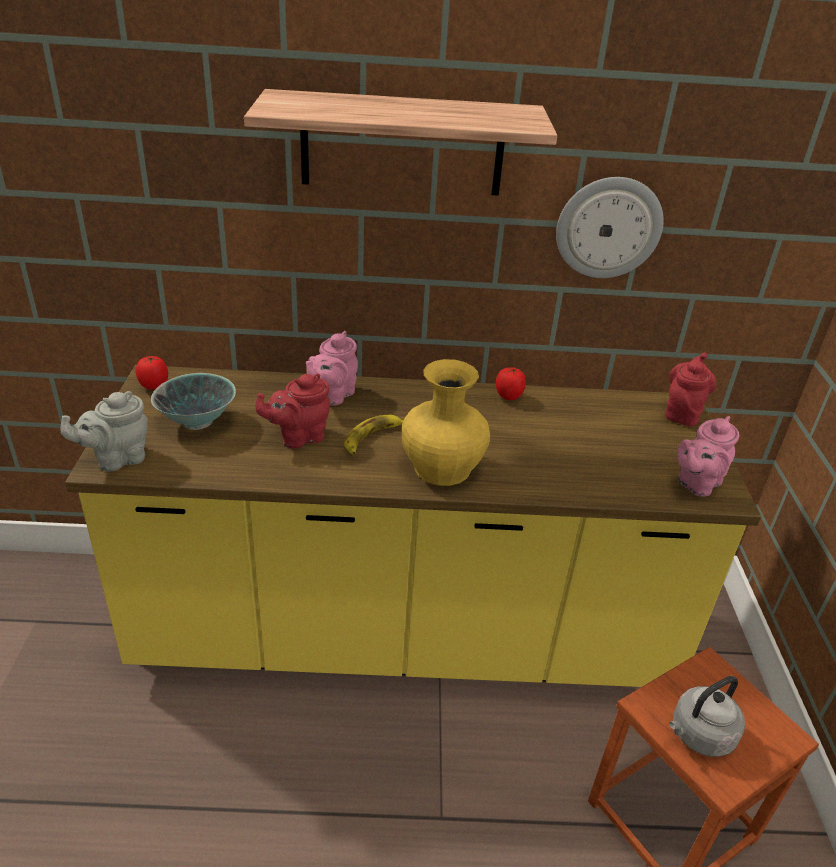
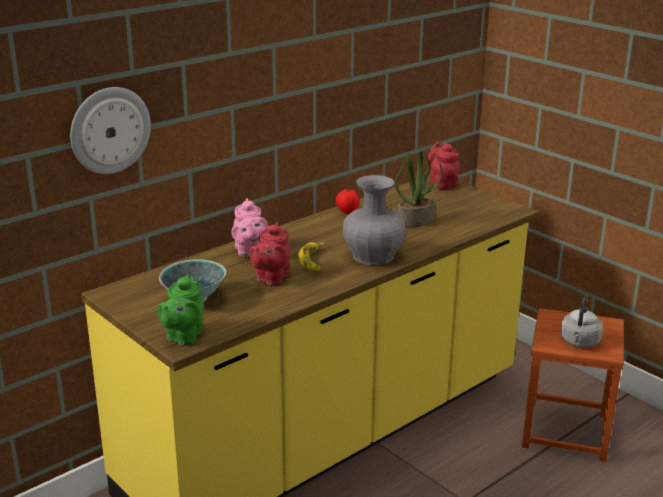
camera: 40 degrees left, 10 degrees down
(117, 459) = (183, 337): grey teapot -> green teapot
(154, 386) = (123, 296): tomato -> none
(402, 144) = (256, 50): shelf -> none
(441, 467) = (372, 256): yellow vase -> grey vase
(567, 447) = (415, 221): none -> potted plant
(608, 227) = (372, 75): wall clock -> wall clock (109, 130)
(697, 483) = (495, 210): pink teapot -> none

